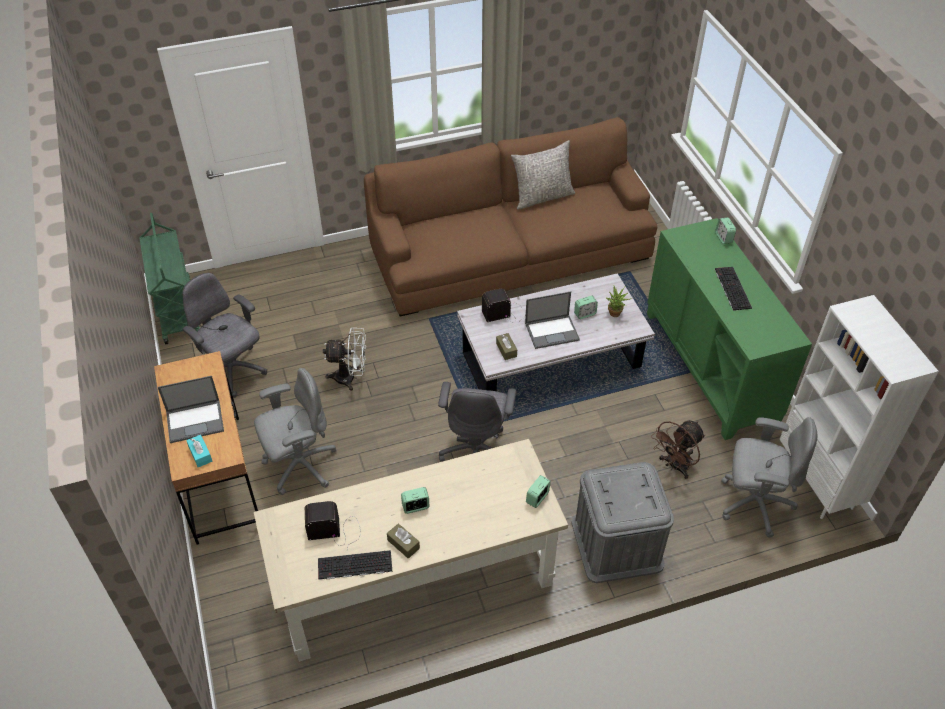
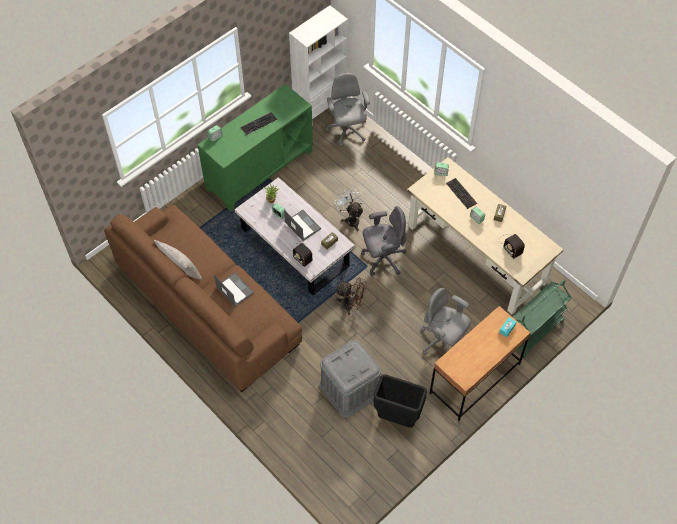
camera: 115 degrees left, 10 degrees up
(177, 311) = (364, 488): green cart -> green cart (533, 332)
(196, 421) = (488, 344): laptop -> laptop (234, 289)
(232, 372) = (397, 418): grey office chair -> black trash can
(350, 378) = (365, 347): white fan -> white fan (351, 219)
(354, 566) = (523, 229): keyboard -> keyboard (462, 193)
(617, 543) = (404, 178): grey storage box -> grey storage box (350, 389)
(675, 466) = (342, 168): brown fan -> brown fan (351, 305)

